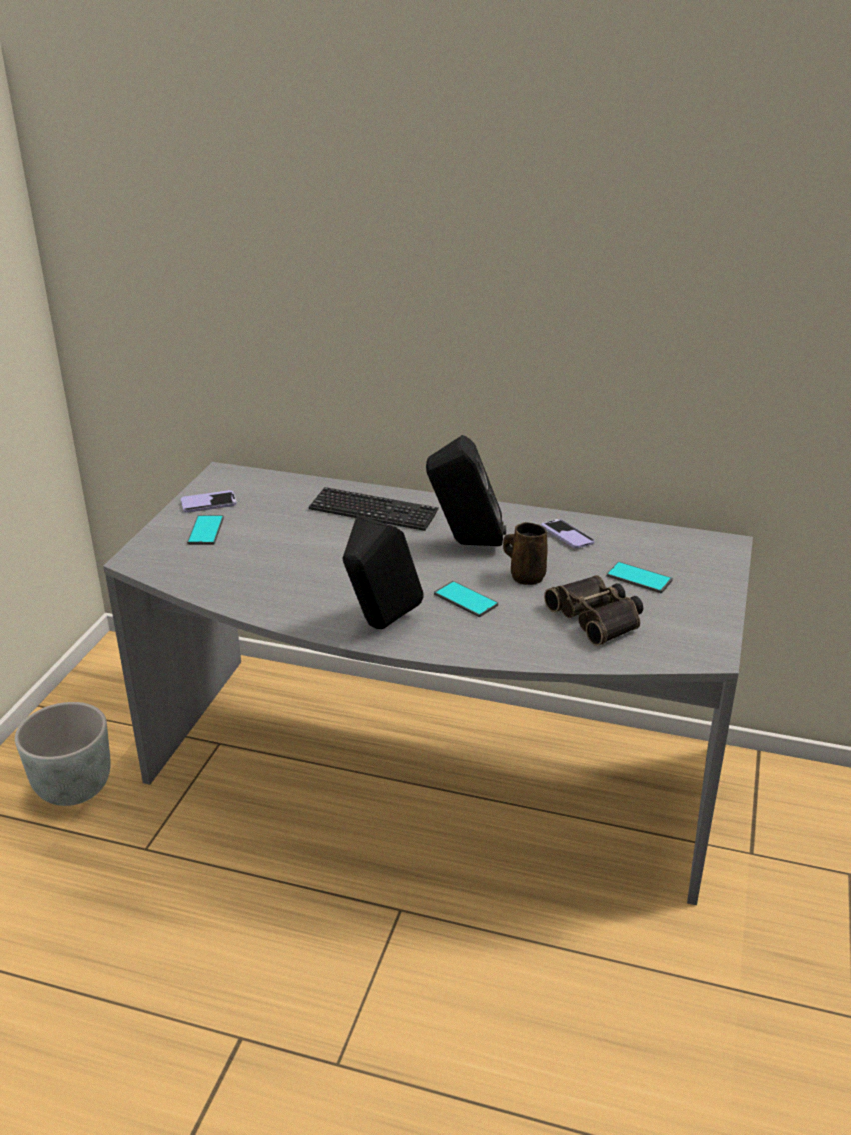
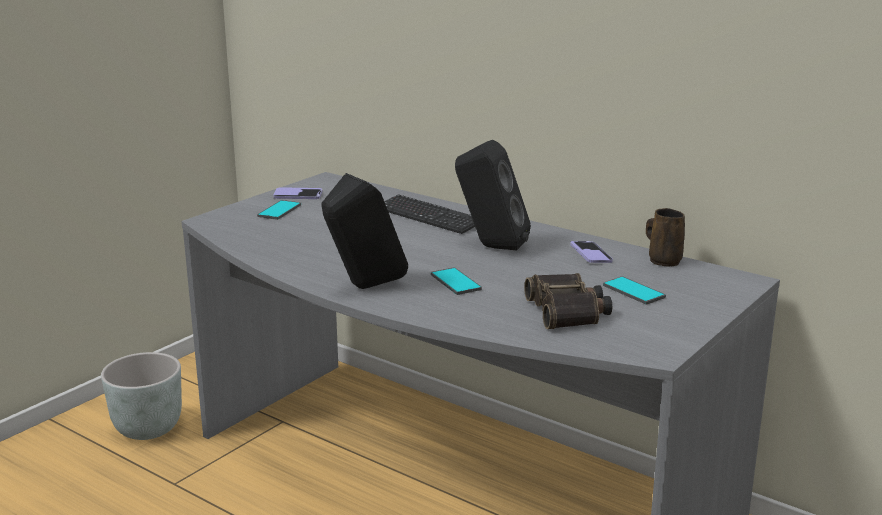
camera: 20 degrees right, 10 degrees down
(525, 576) = (525, 275): brown mug -> brown mug (663, 260)

